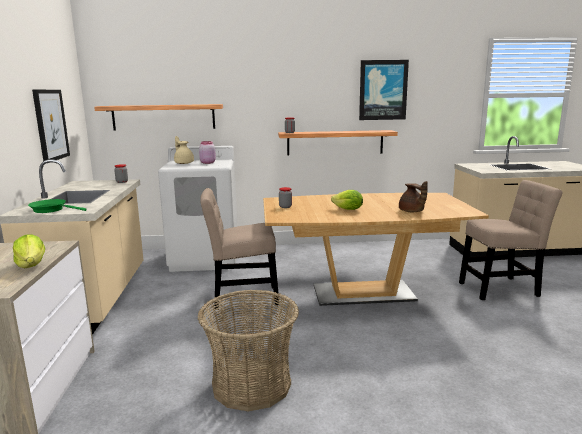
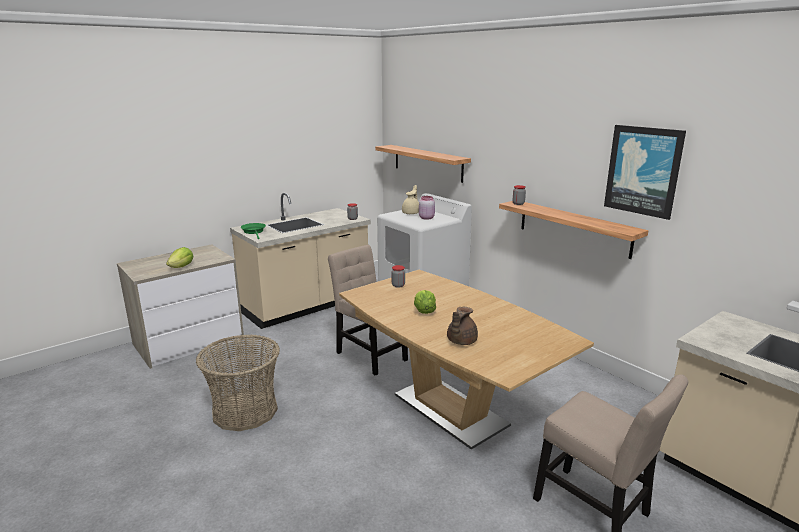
camera: 55 degrees right, 5 degrees up
(50, 125) = (318, 162): picture -> none

